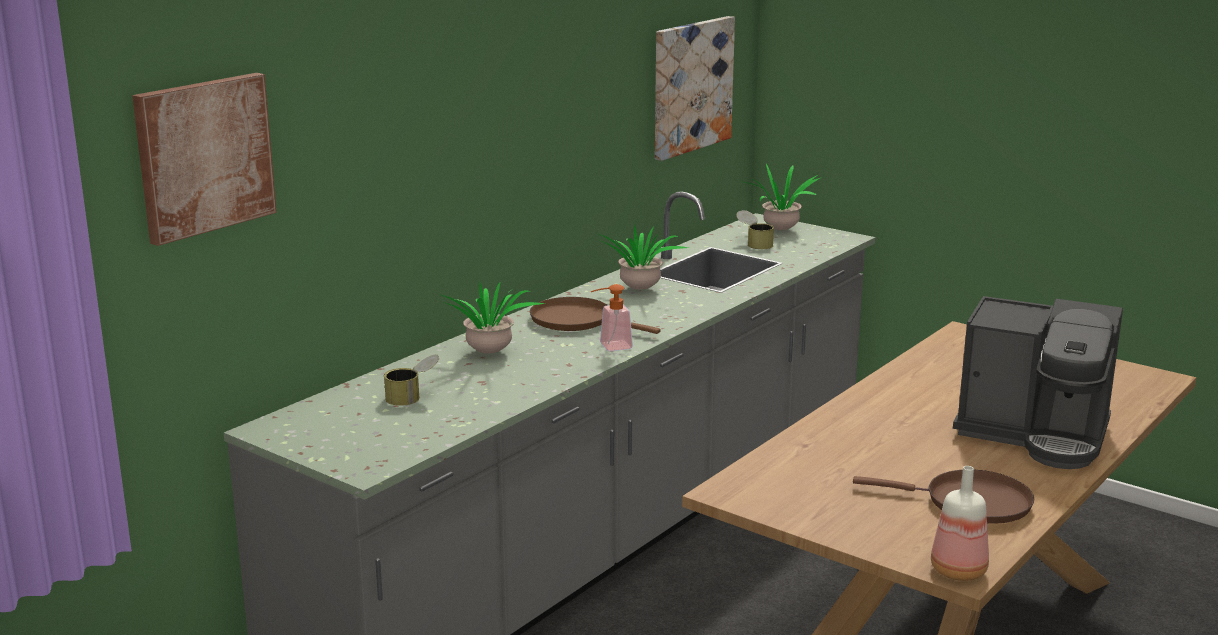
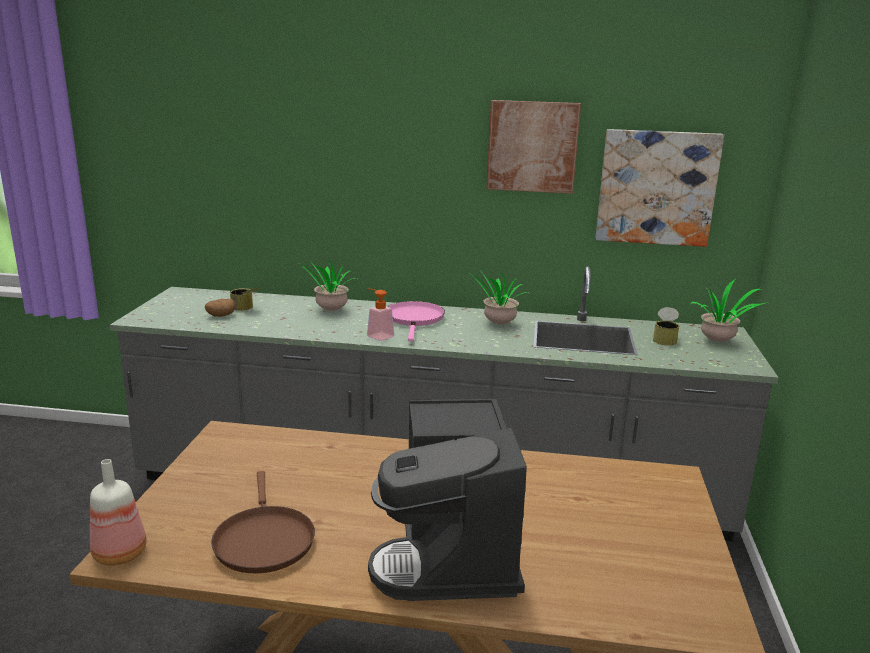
camera: 60 degrees right, 0 degrees up
(204, 156) = (169, 129): picture -> picture (532, 146)
(424, 415) = (220, 316): none -> potato
(576, 321) = (414, 319): brown frying pan -> pink frying pan

